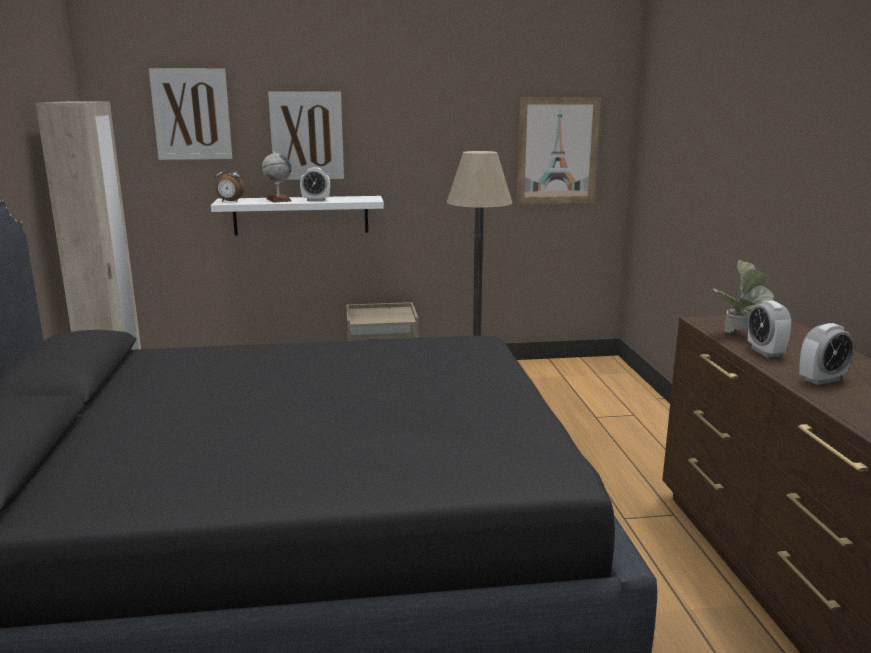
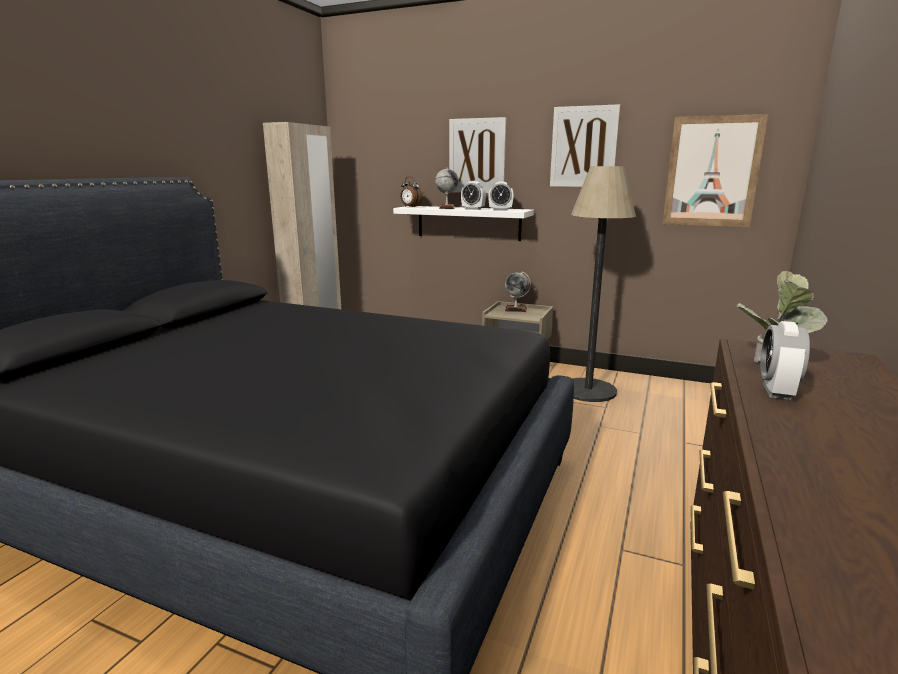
camera: 30 degrees right, 0 degrees up
(191, 114) = (395, 139): picture -> picture (583, 147)
(375, 312) = (515, 309): none -> globe
(822, 380) = (814, 439): alarm clock -> alarm clock (500, 210)

